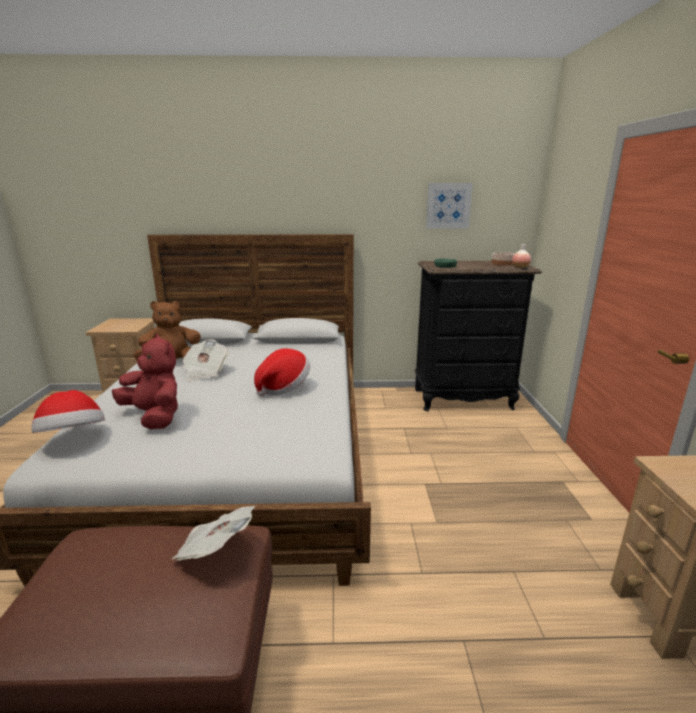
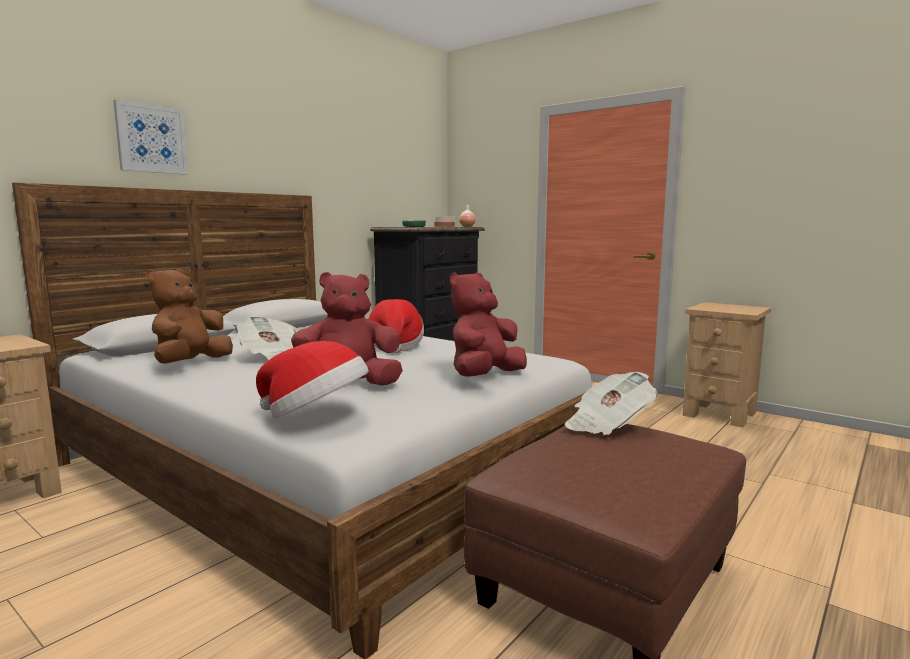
camera: 50 degrees left, 10 degrees down
(225, 450) = (485, 377): none -> red plush toy
(448, 205) = (386, 170): picture -> picture (151, 139)

